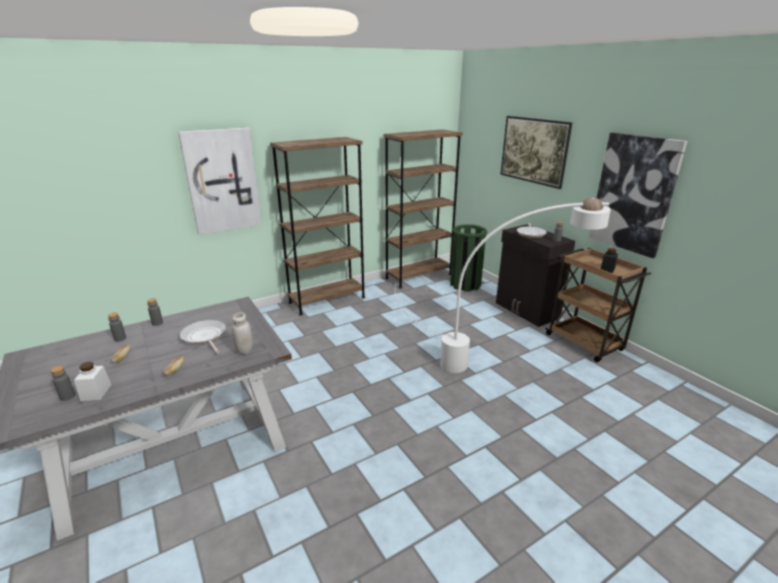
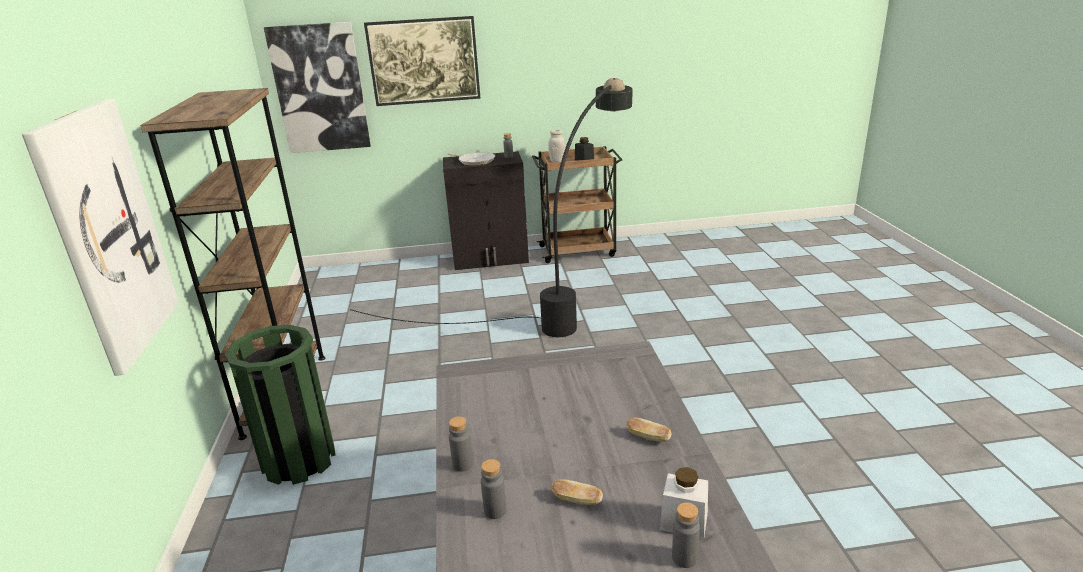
camera: 65 degrees left, 0 degrees up
(204, 337) = (556, 410): frying pan -> none
(245, 350) = (621, 374): white jar -> white jar (557, 161)
(418, 276) = (318, 300): brown bookcase -> none
(465, 284) = (387, 275): green trash can -> green trash can (299, 460)
(485, 358) = (560, 307): white floor lamp -> black floor lamp
(634, 194) = (570, 78): picture -> picture (320, 88)

